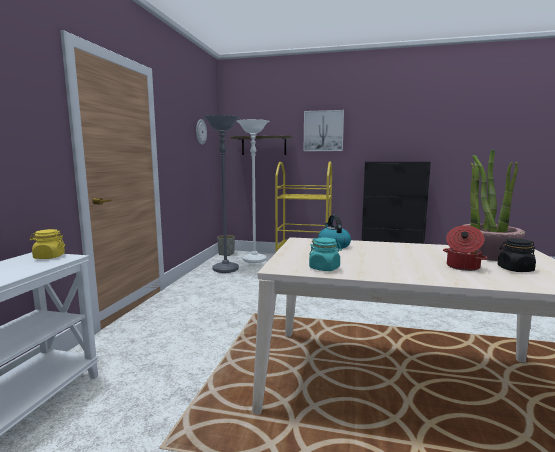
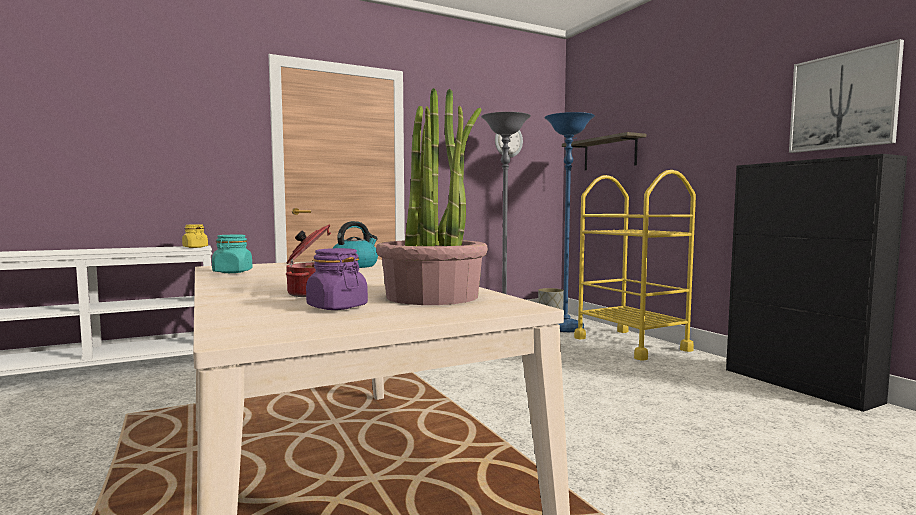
camera: 50 degrees right, 5 degrees down
(254, 260) = (565, 328): white floor lamp -> blue floor lamp
(323, 131) = (691, 117): picture -> picture (843, 101)
(515, 269) = (337, 307): black jar -> purple jar

